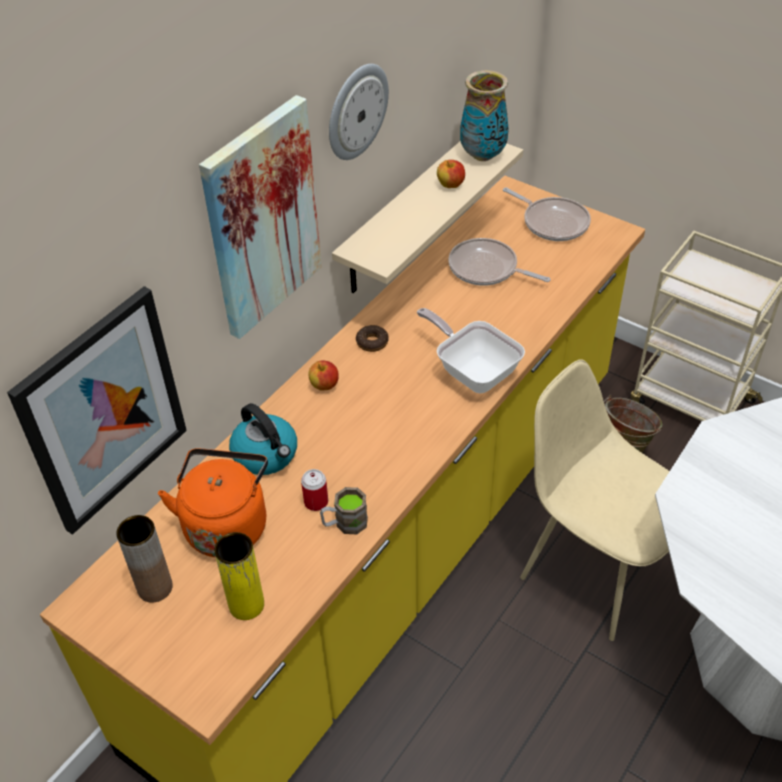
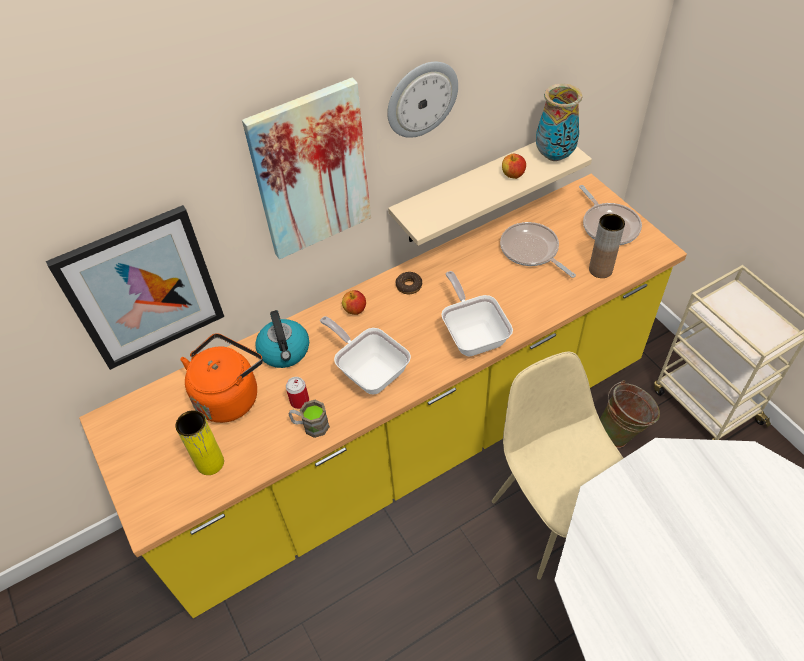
camera: 25 degrees right, 5 degrees up
(155, 587) = (158, 426): brown vase -> brown vase (600, 270)
(378, 443) = (369, 370): none -> frying pan

